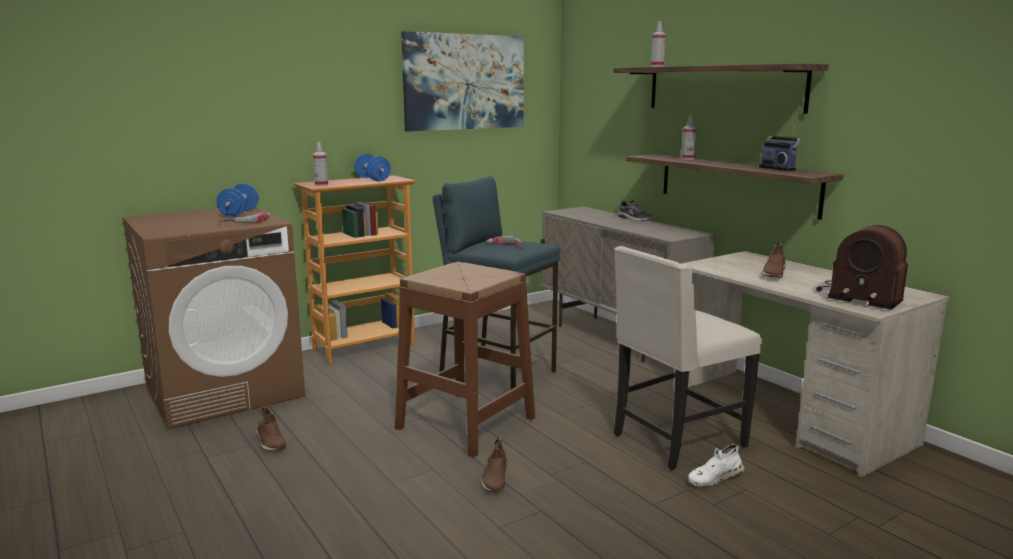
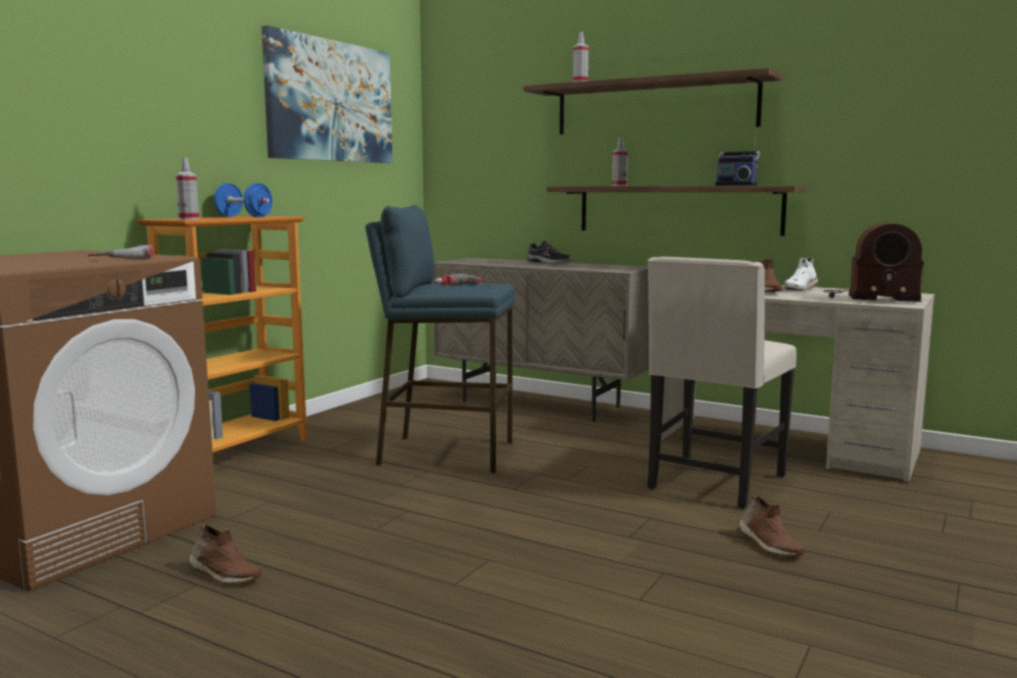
camera: 25 degrees left, 5 degrees down
(239, 213) = (86, 254): blue dumbbell -> none
(466, 423) = (470, 506): brown stool -> none
(495, 479) = (574, 553): brown shoe -> brown shoe (768, 545)
(714, 478) = (790, 507): white shoe -> white shoe (799, 289)

